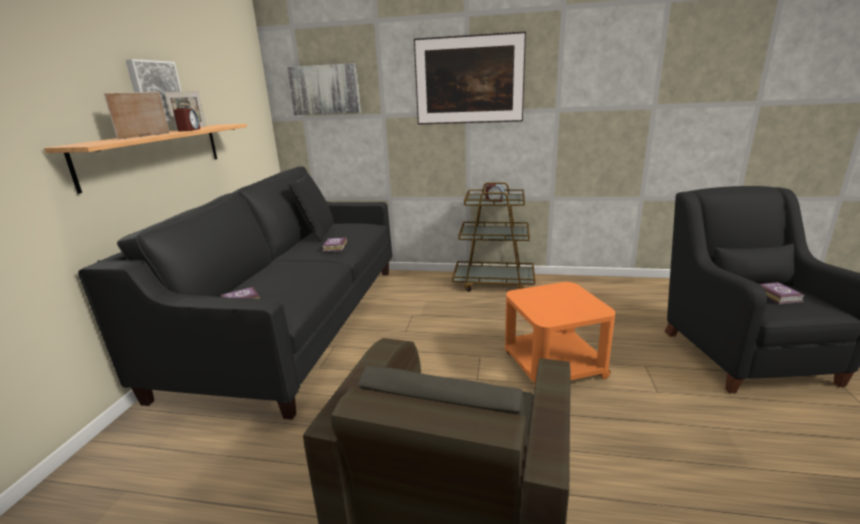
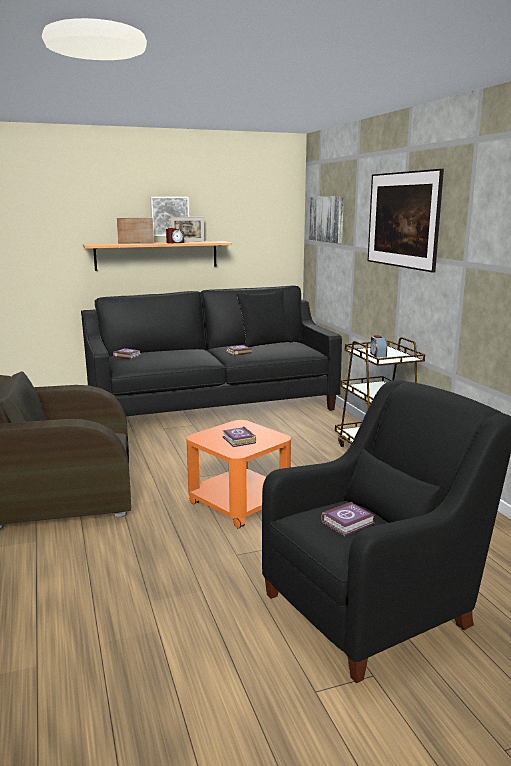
camera: 60 degrees right, 5 degrees down
(567, 303) = (238, 440): none -> book

